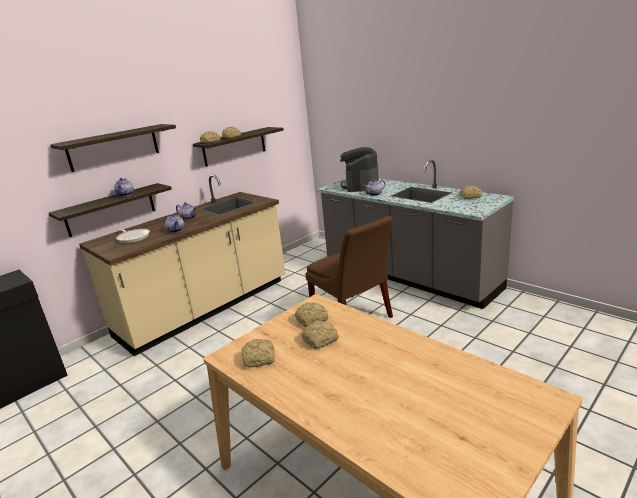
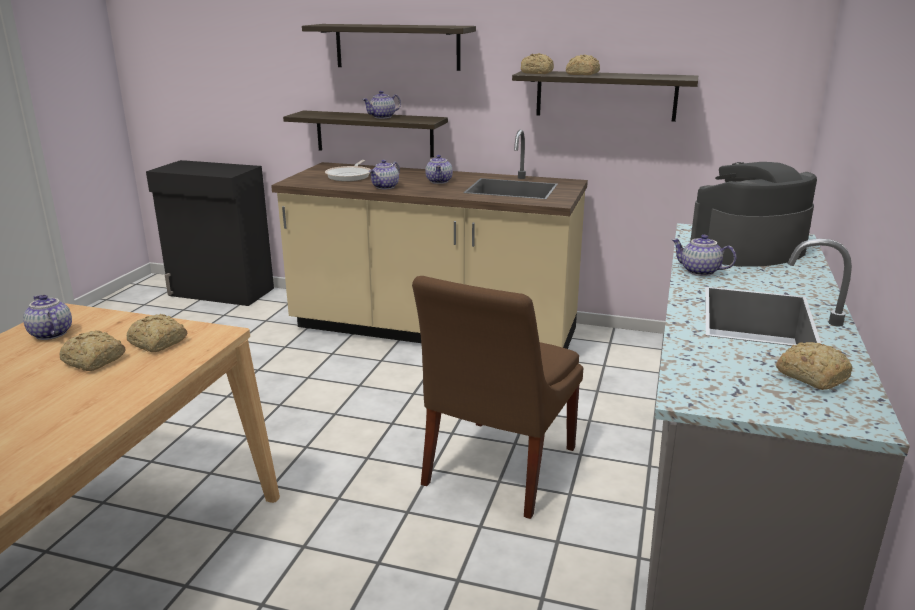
camera: 60 degrees right, 0 degrees up
(260, 359) = (50, 334): bread -> teapot

